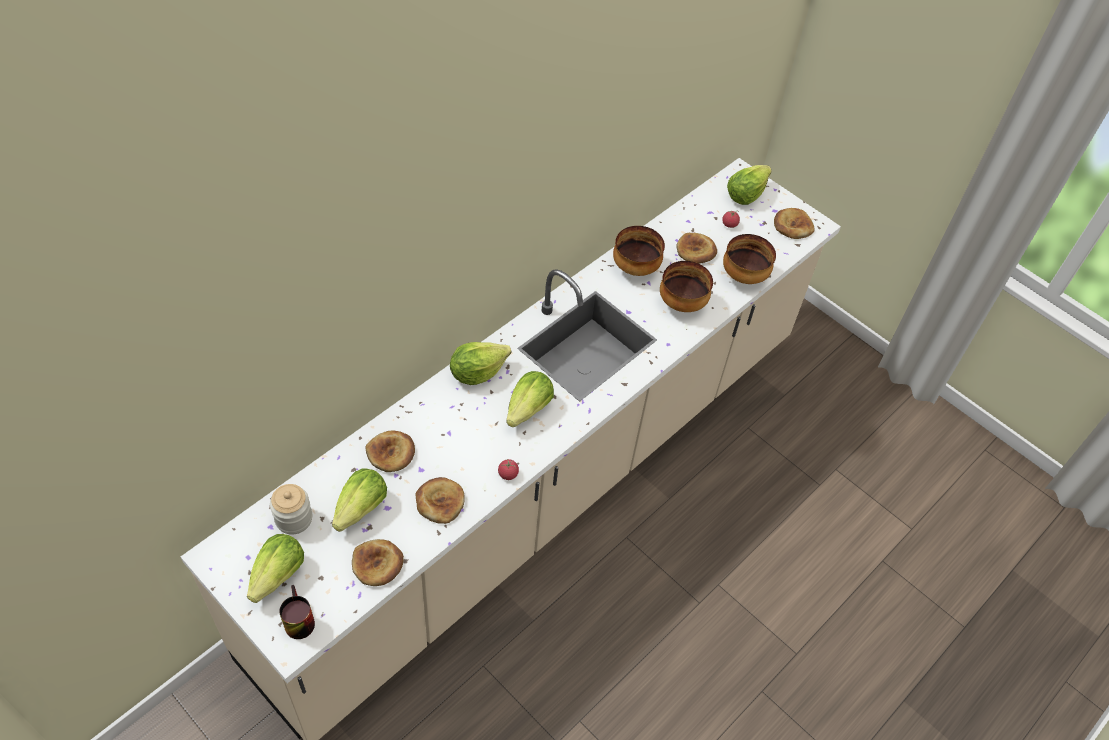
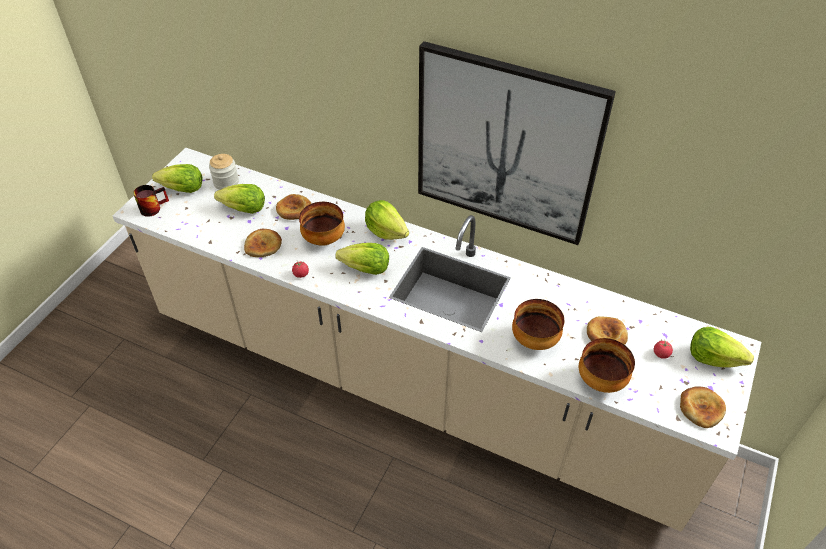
camera: 75 degrees right, 5 degrees down
(377, 564) = (203, 230): bread -> none
(554, 180) = (506, 145): none -> picture
(636, 267) = (555, 297): bowl -> bowl (324, 239)

